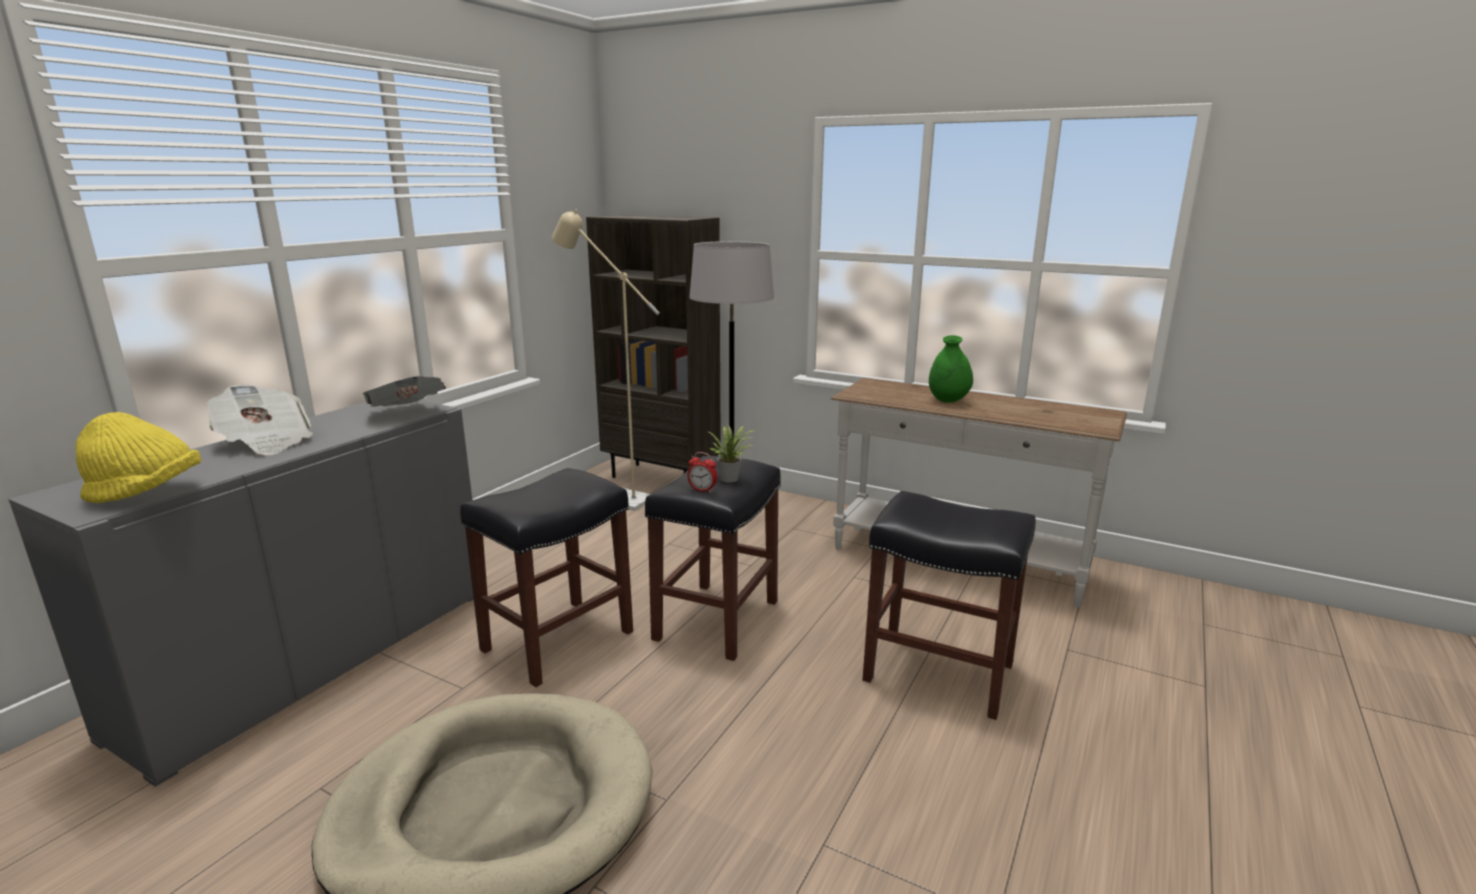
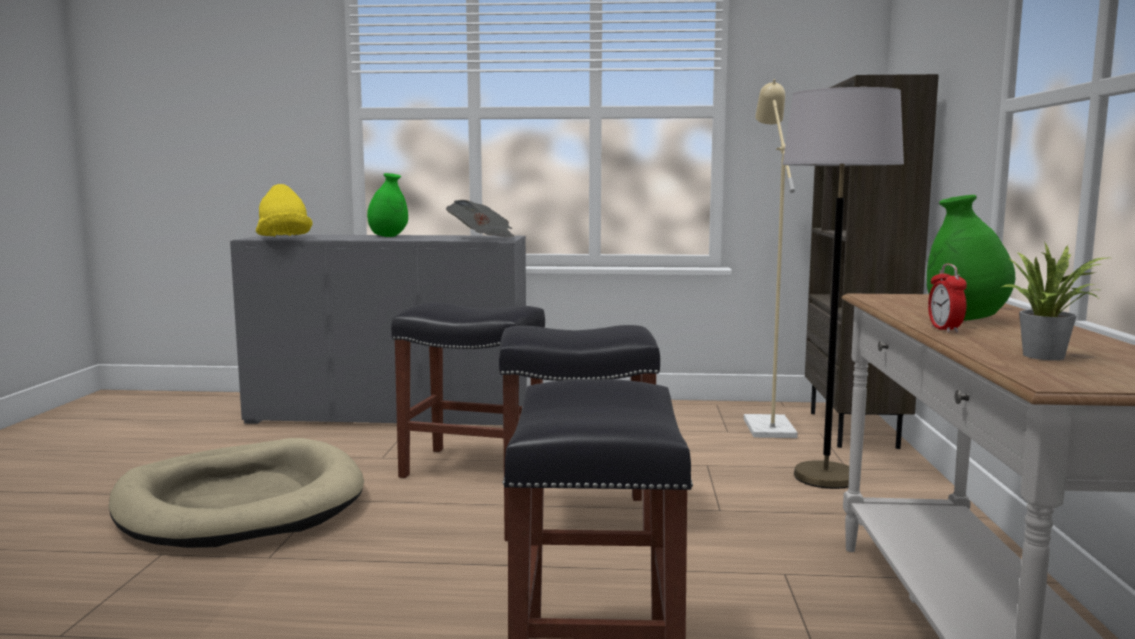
camera: 65 degrees right, 10 degrees down
(265, 442) = (388, 236): newspaper -> green vase
(702, 490) = (527, 329): alarm clock -> alarm clock (944, 330)
(731, 478) = (584, 335): potted plant -> potted plant (1049, 356)

